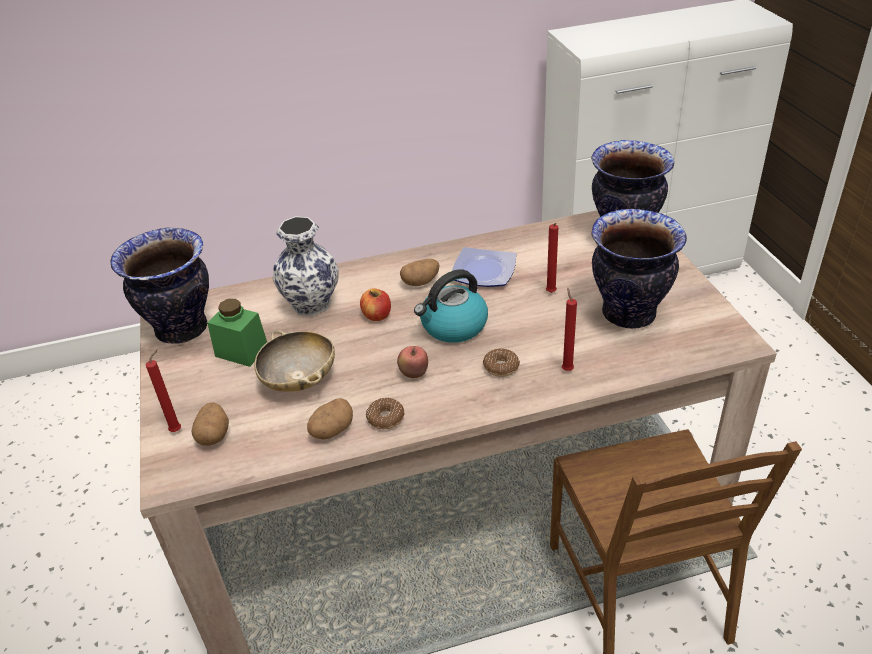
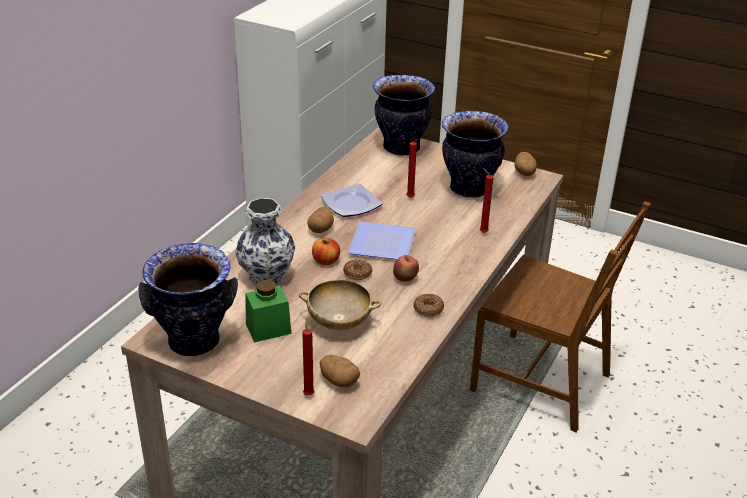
camera: 50 degrees left, 5 degrees down
(331, 430) = (408, 334): potato -> potato (524, 173)
(453, 326) = (384, 243): kettle -> plate
(501, 367) = (447, 249): donut -> donut (357, 273)

